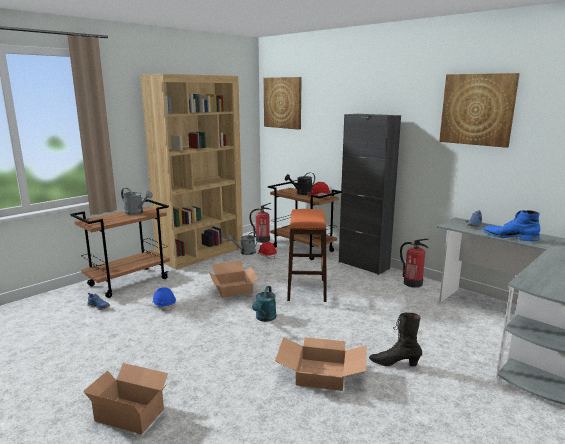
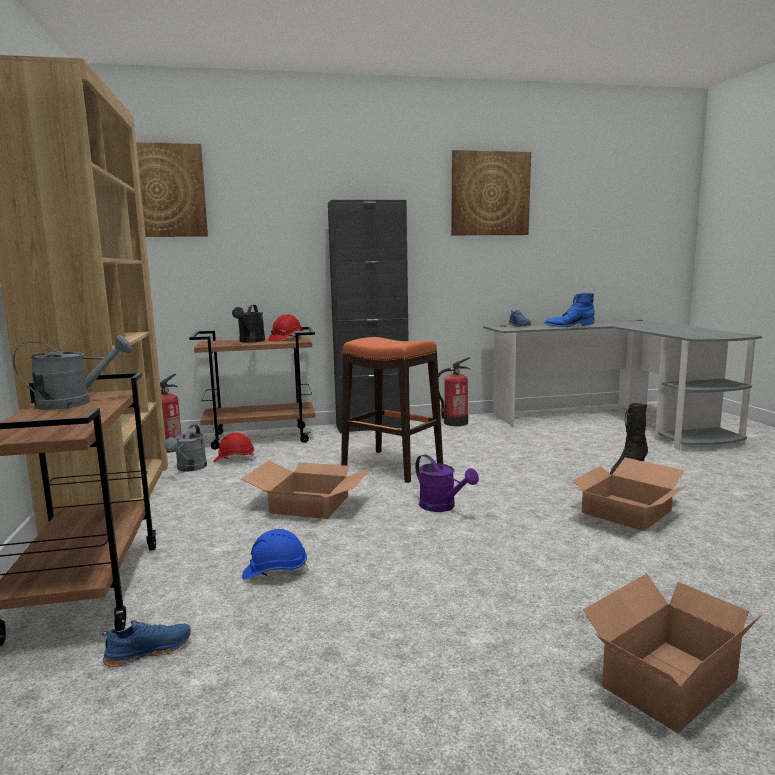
camera: 55 degrees left, 5 degrees down
(264, 318) = (442, 507): turquoise watering can -> purple watering can

